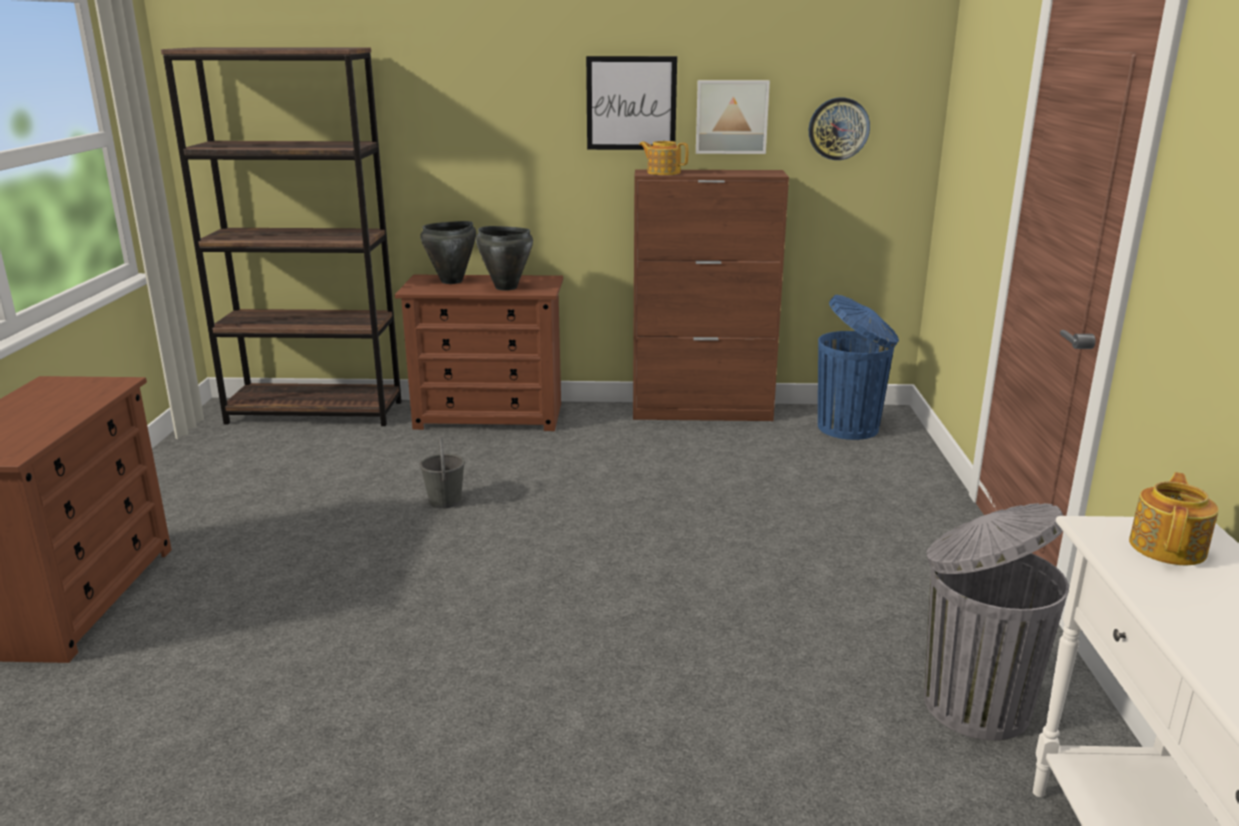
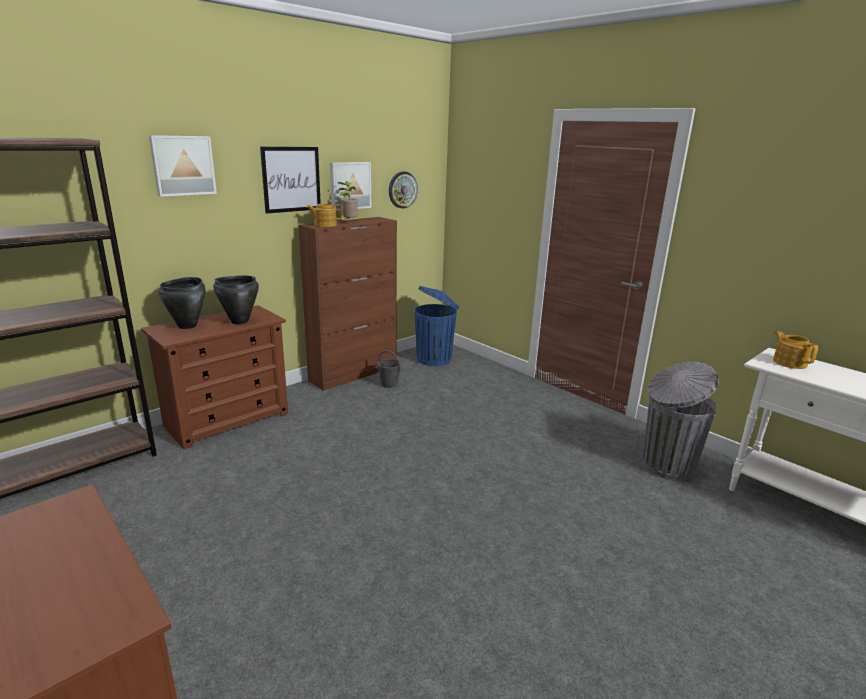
camera: 45 degrees left, 0 degrees up
(445, 501) = (294, 488): grey bucket -> grey bucket (389, 384)
(481, 80) = (183, 165): none -> picture
(707, 172) = (349, 222): none -> potted plant

